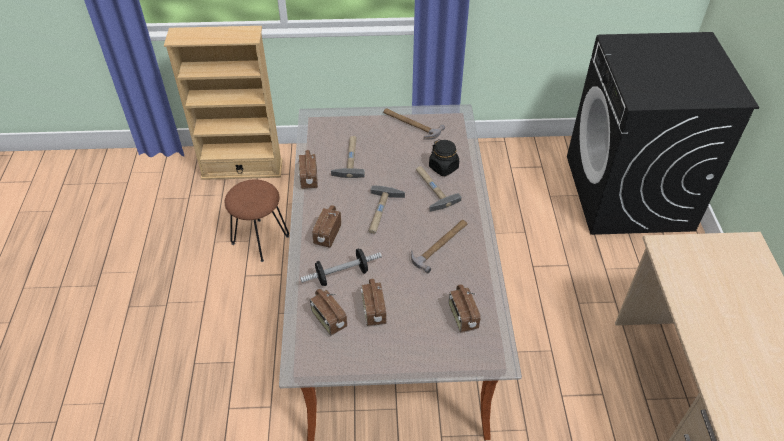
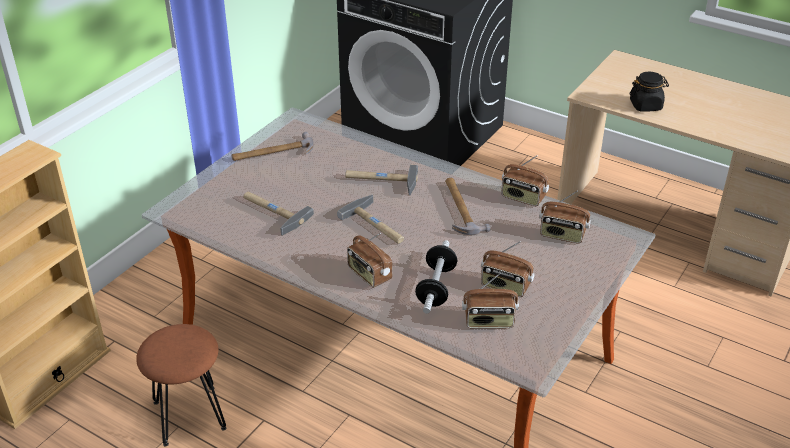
camera: 55 degrees left, 10 degrees down
(308, 179) = (268, 253): radio -> radio (523, 198)
(443, 167) = (360, 161): black jar -> black jar (646, 105)

